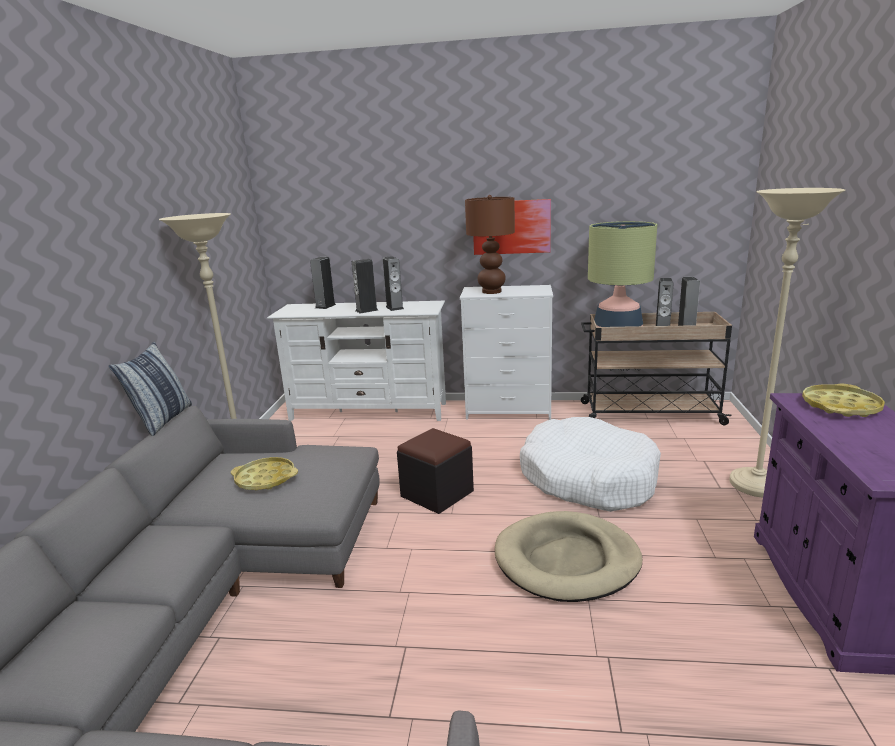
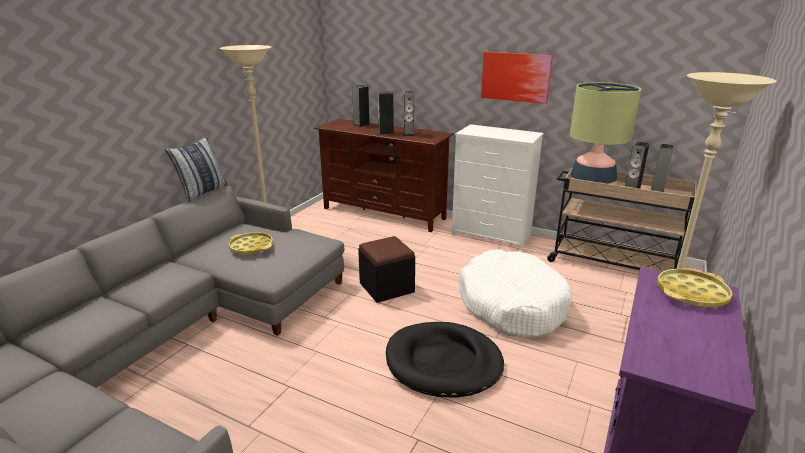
camera: 20 degrees right, 5 degrees up
(369, 411) = (384, 213): white tv stand -> brown tv stand
(492, 291) = (486, 132): brown table lamp -> none
(567, 560) = (443, 363): beige dog bed -> black dog bed

